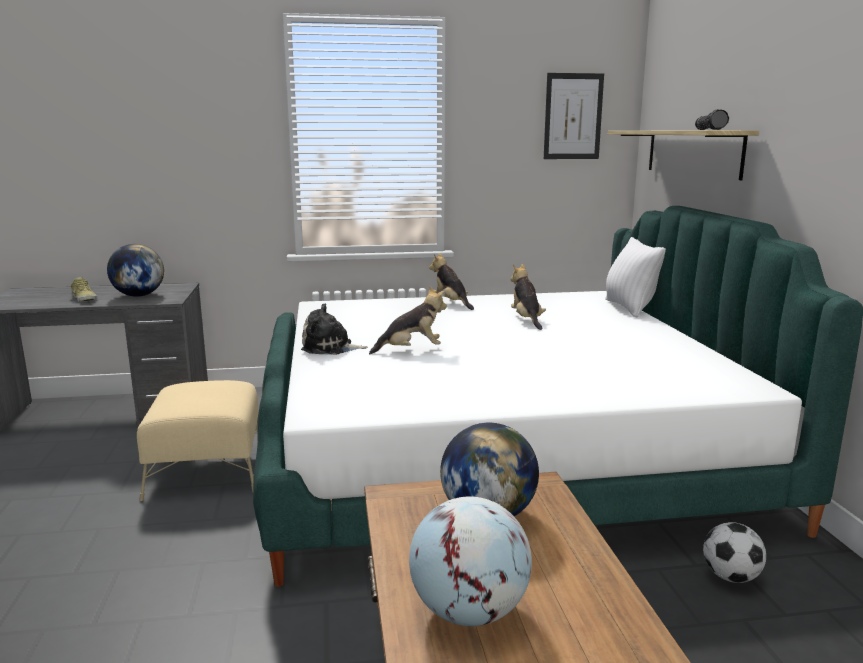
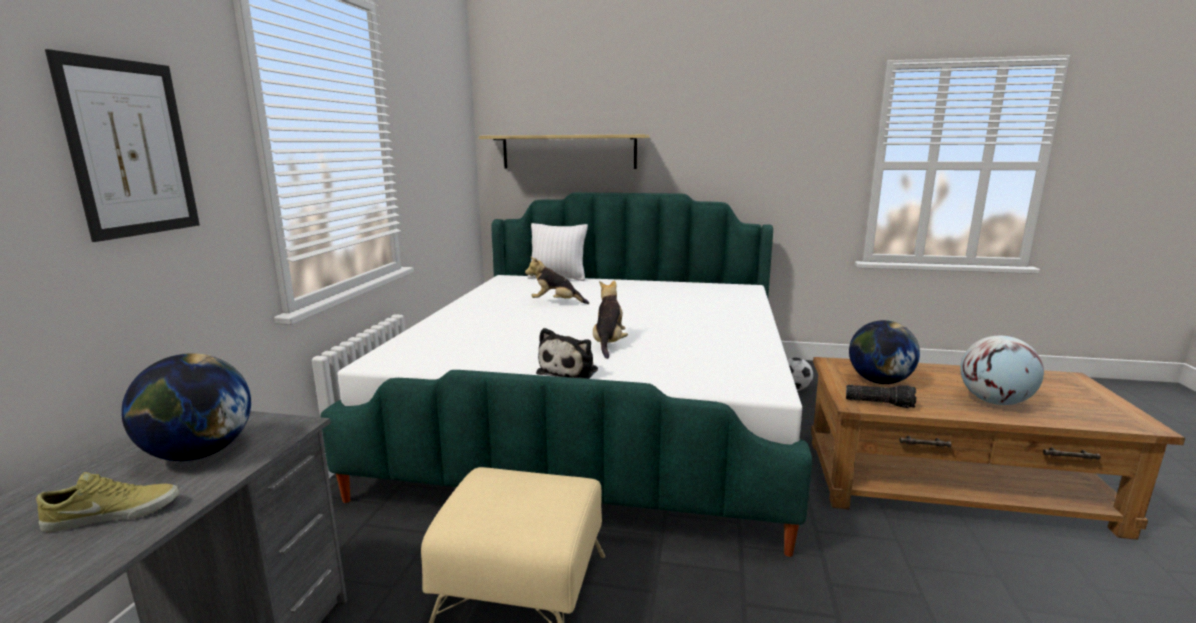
camera: 70 degrees left, 0 degrees up
(451, 303) = (465, 314): plush toy -> none
(573, 116) = (450, 122): picture -> picture (131, 149)
(710, 130) = (613, 134): flashlight -> flashlight (879, 403)

